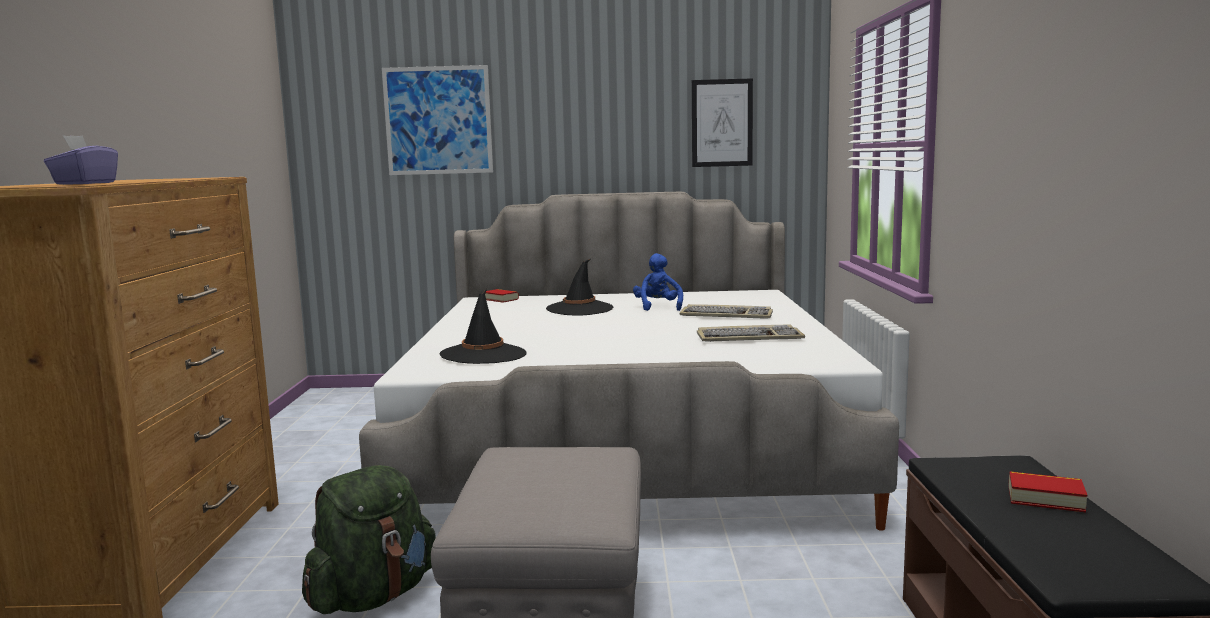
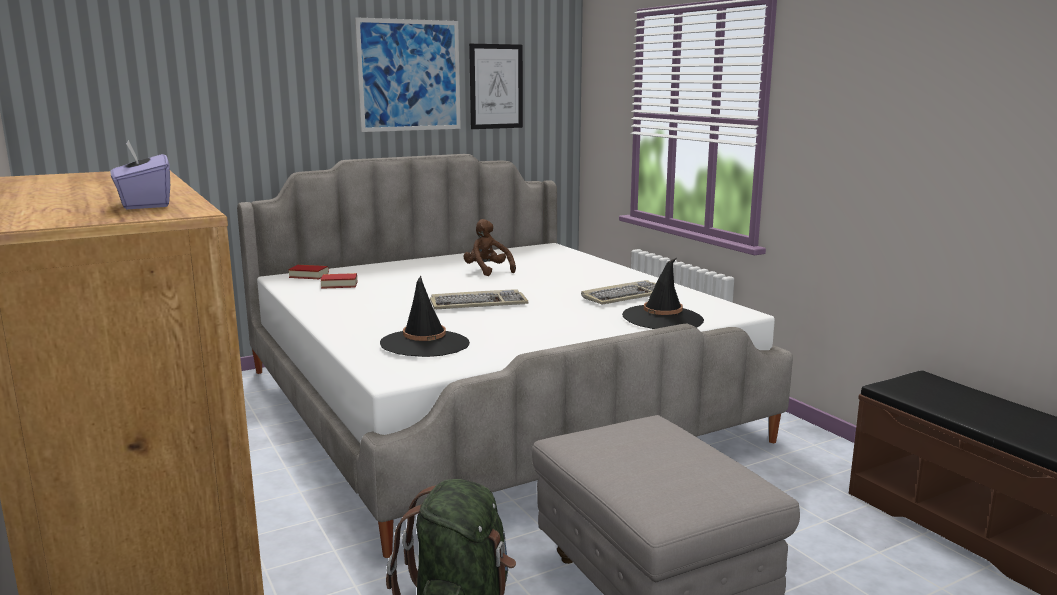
camera: 30 degrees left, 5 degrees up
(438, 120) = (206, 77): picture -> picture (409, 75)
(579, 309) = (416, 280): black hat -> black hat (662, 319)
(658, 307) = (487, 271): blue plush toy -> brown plush toy
(727, 315) = (565, 274): keyboard -> keyboard (479, 303)
(1045, 499) = (982, 402): book -> book (339, 285)

